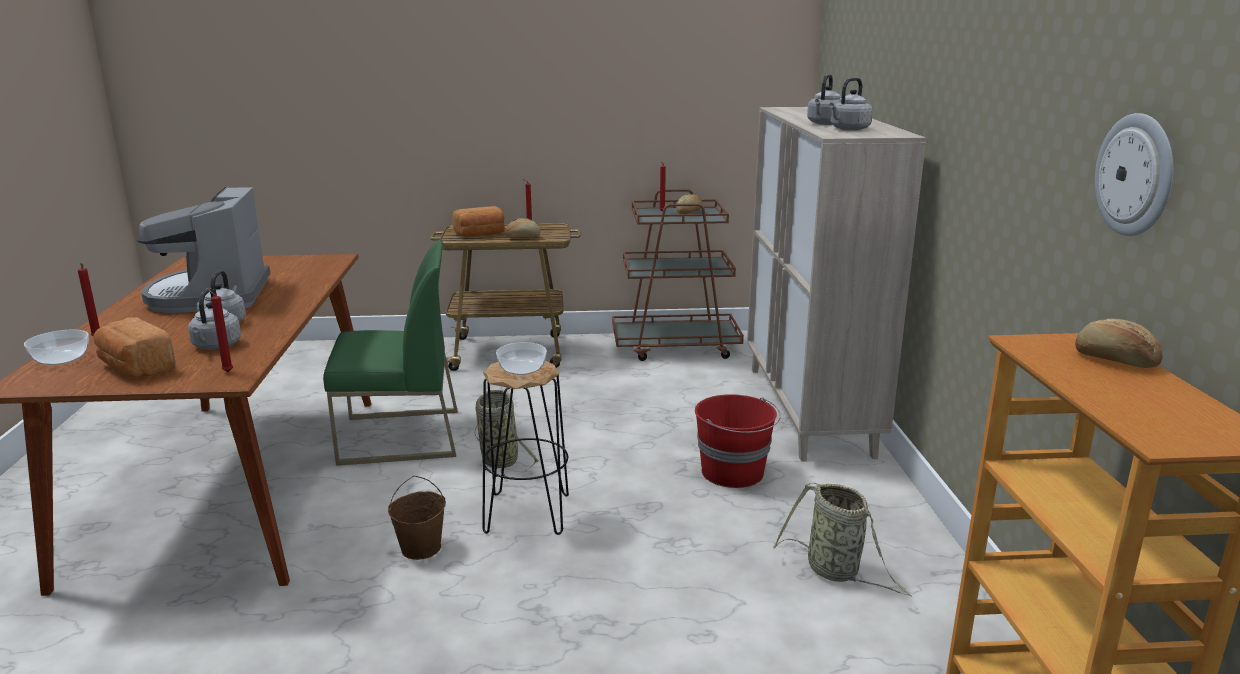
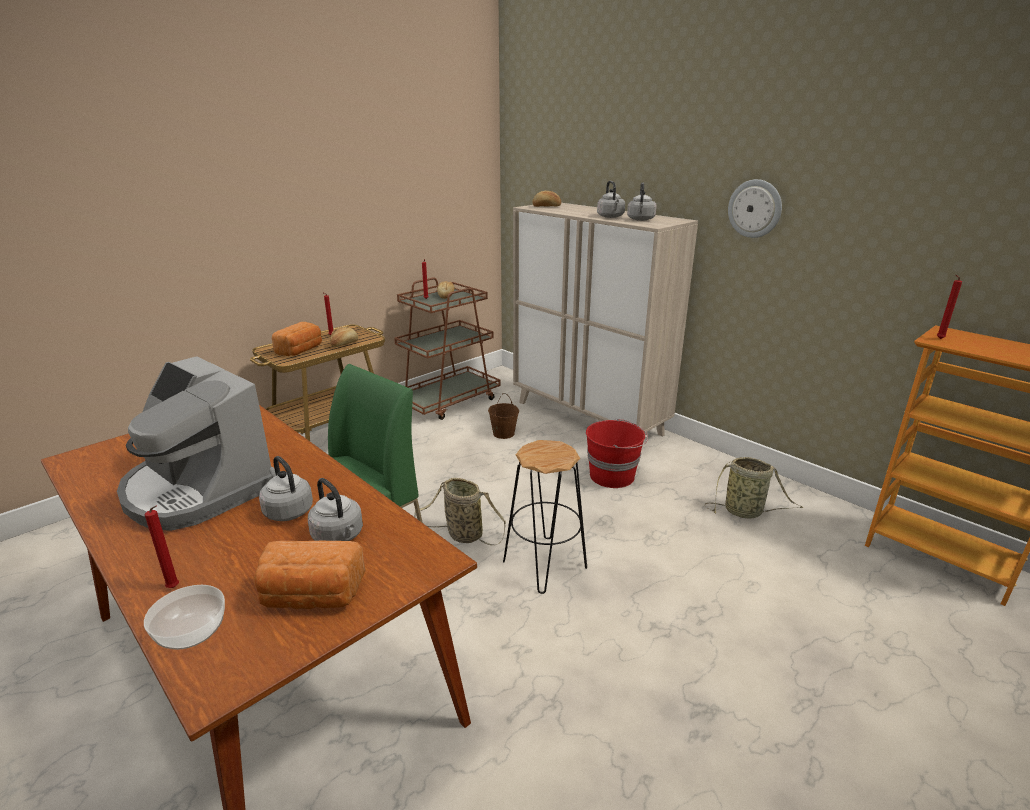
camera: 40 degrees left, 5 degrees up
(226, 372) = (414, 555): red candle -> red candle (939, 339)
(421, 548) = (518, 630): brown bucket -> brown bucket (503, 433)
(522, 369) = (550, 453): bowl -> none
(1114, 361) = (980, 339): bread -> bread (546, 206)
(1136, 175) = (948, 234): wall clock -> wall clock (755, 208)

